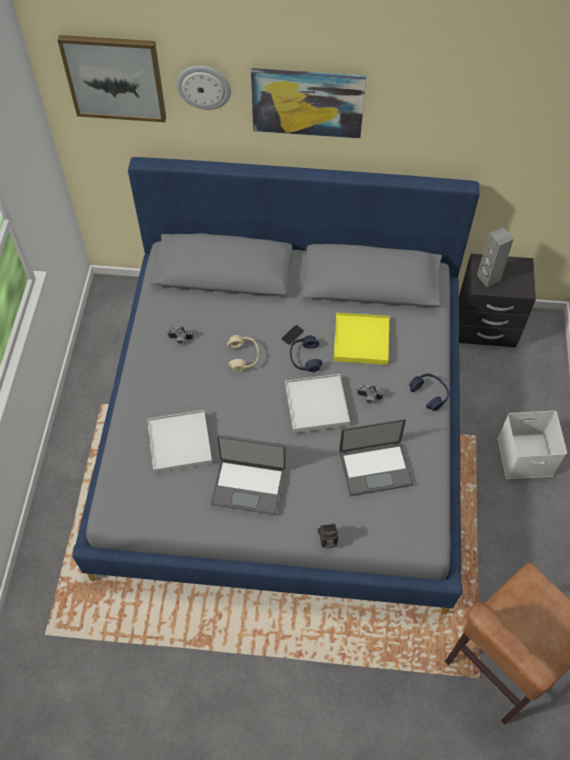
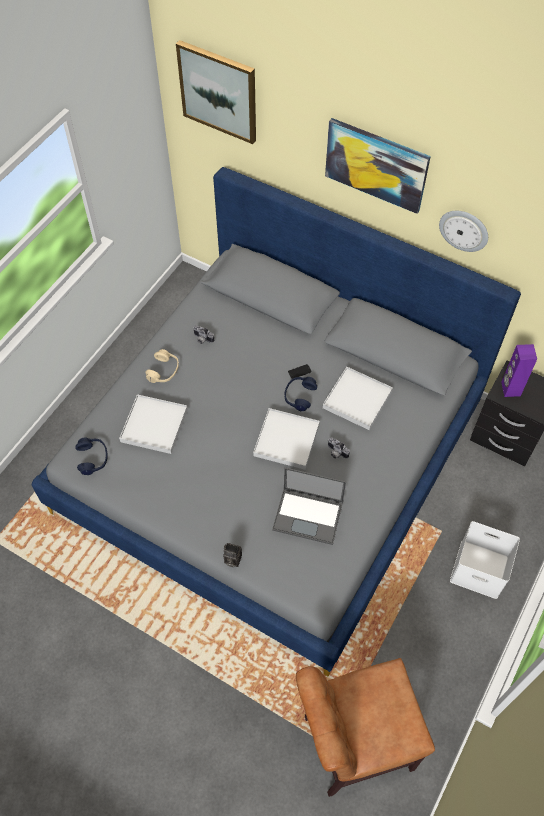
camera: 25 degrees right, 0 degrees up
(203, 86) = (290, 122): wall clock -> wall clock (464, 230)
(243, 357) = (246, 374): beige headphones -> beige headphones (164, 371)
(248, 485) = (191, 484): laptop -> none
(361, 340) = (357, 399): yellow tray -> white tray
(429, 394) = (393, 471): blue headphones -> blue headphones (93, 458)
(488, 278) = (510, 389): grey speaker -> purple speaker

